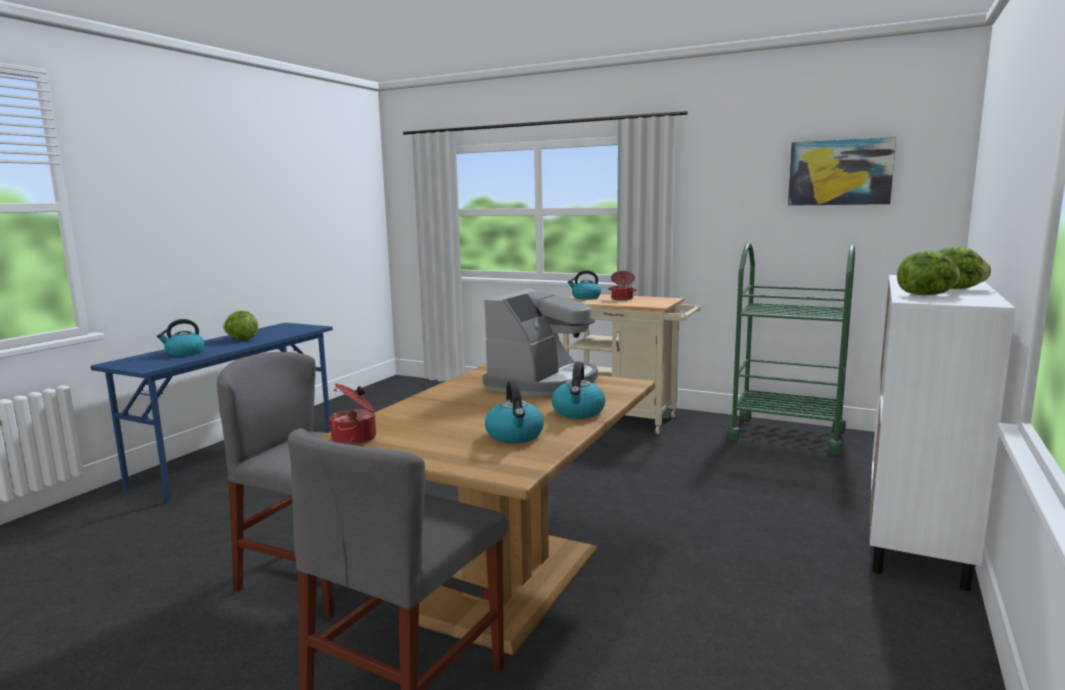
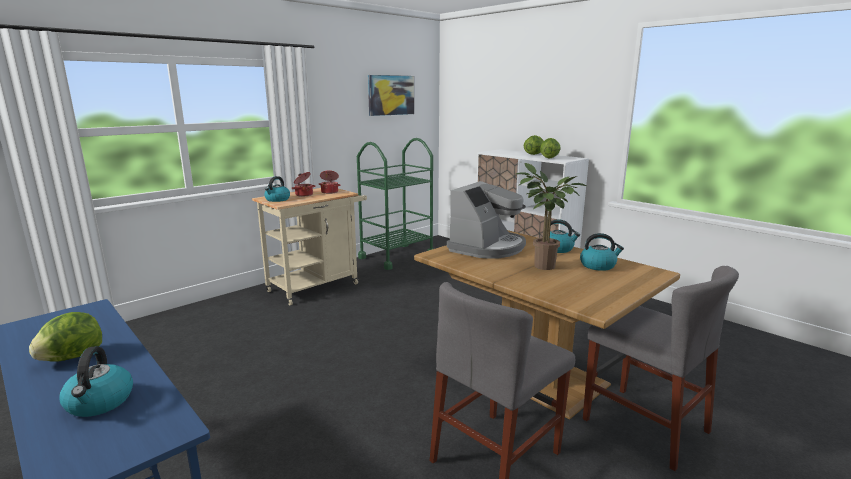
camera: 70 degrees left, 5 degrees up
(355, 438) = (595, 303): cooking pot -> cooking pot (330, 192)
(482, 409) = (541, 267): none -> potted plant
(543, 383) = (487, 247): coffee machine -> coffee machine turned 75 degrees clockwise

